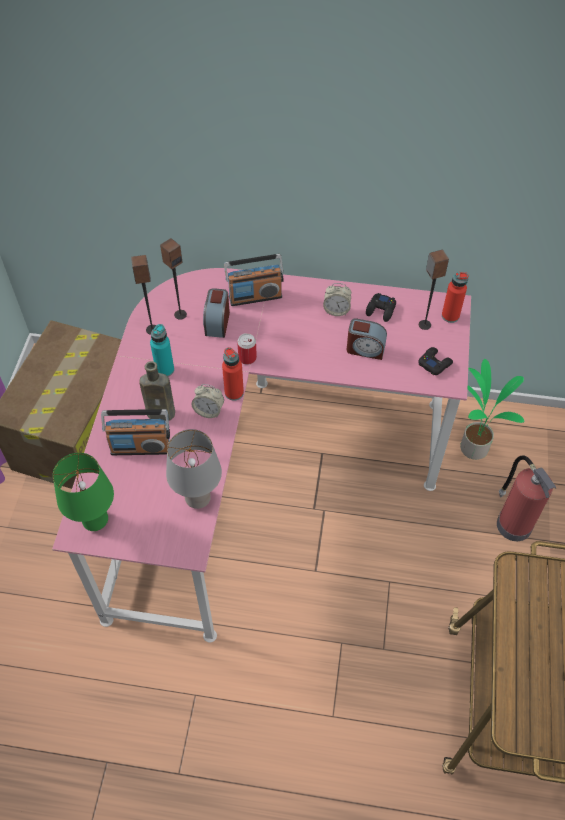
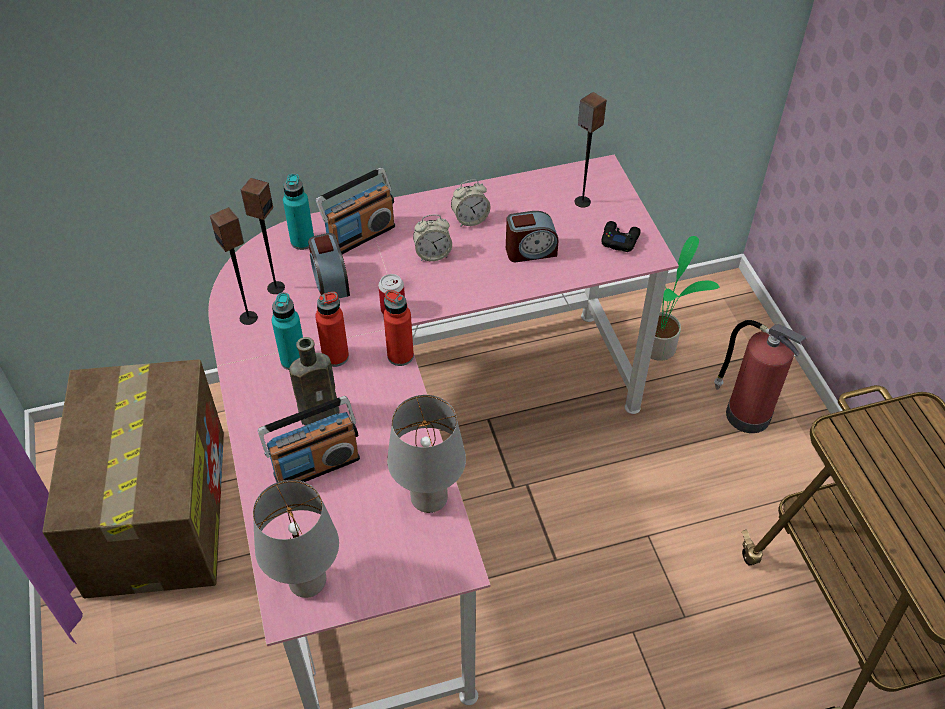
camera: 25 degrees left, 5 degrees down
(95, 521) = (308, 583): green table lamp -> grey table lamp
(209, 411) = (381, 389): alarm clock -> alarm clock (433, 254)
(215, 287) = (302, 241): none -> turquoise bottle
(381, 310) = (522, 202): black game controller -> none
(450, 316) = (605, 183): red bottle -> red bottle (335, 356)

